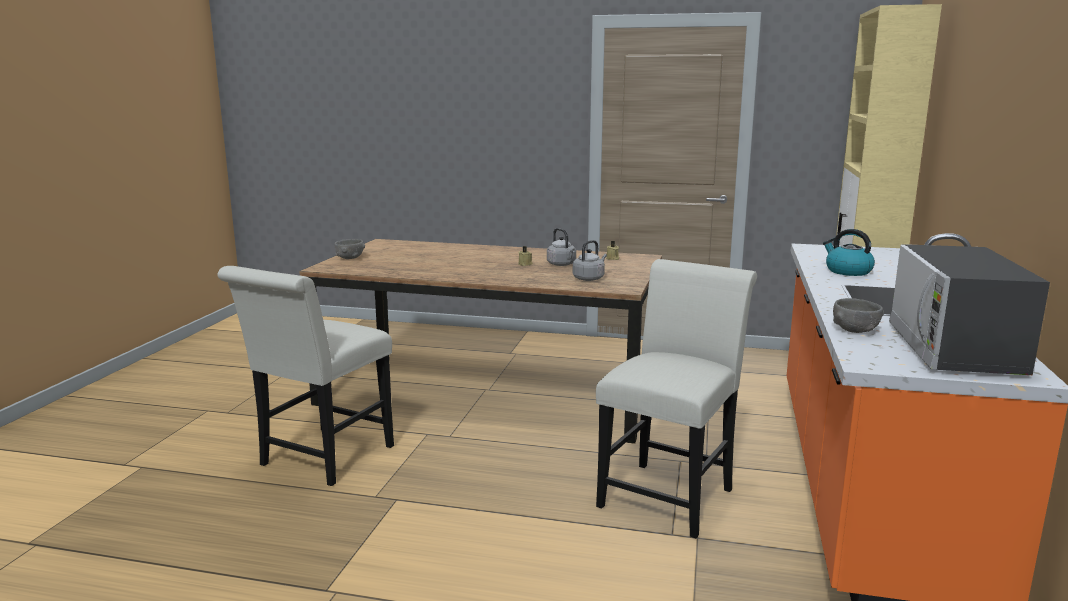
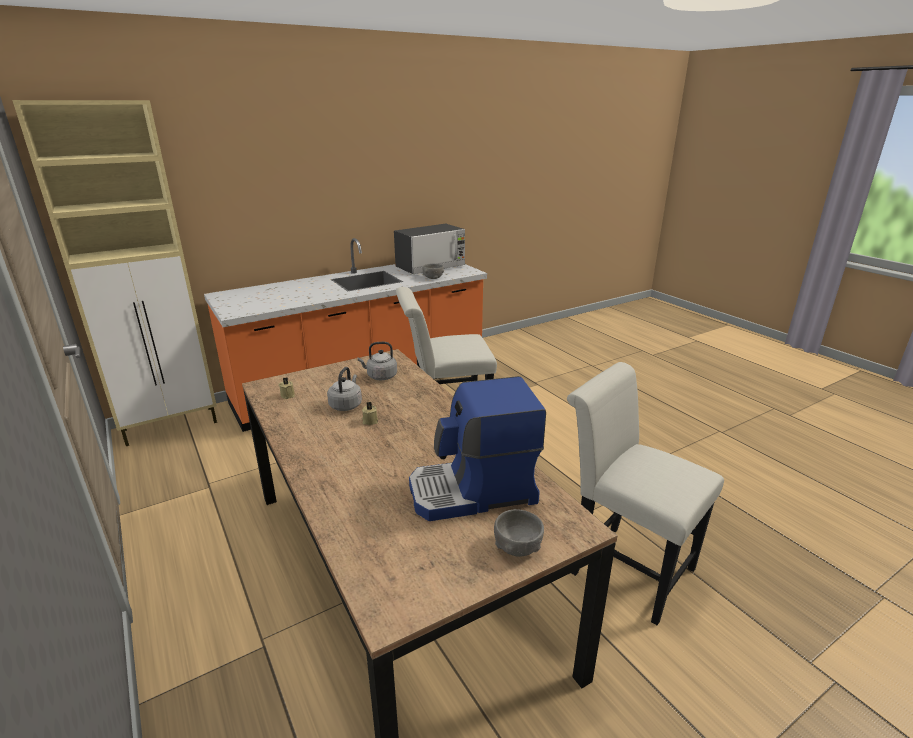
camera: 135 degrees left, 10 degrees up
(321, 459) = (623, 566): white chair -> white chair turned 120 degrees counterclockwise
(400, 262) = (473, 492): none -> coffee machine
(847, 271) = (309, 294): kettle -> none

